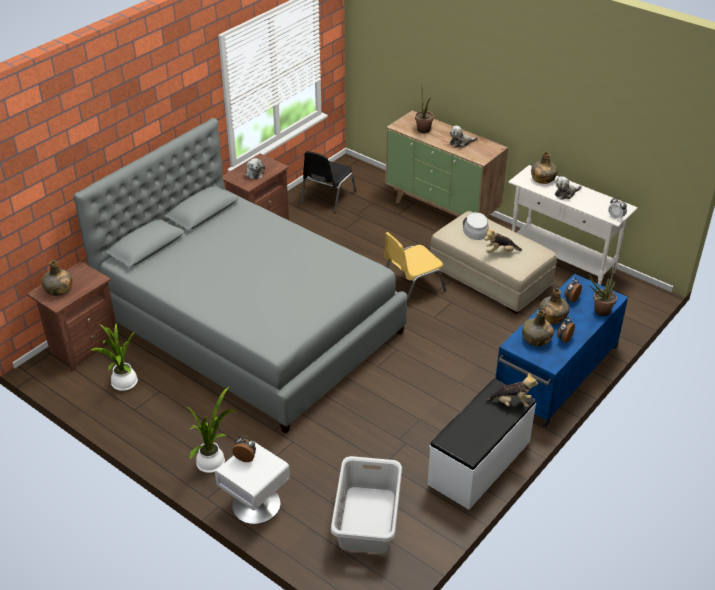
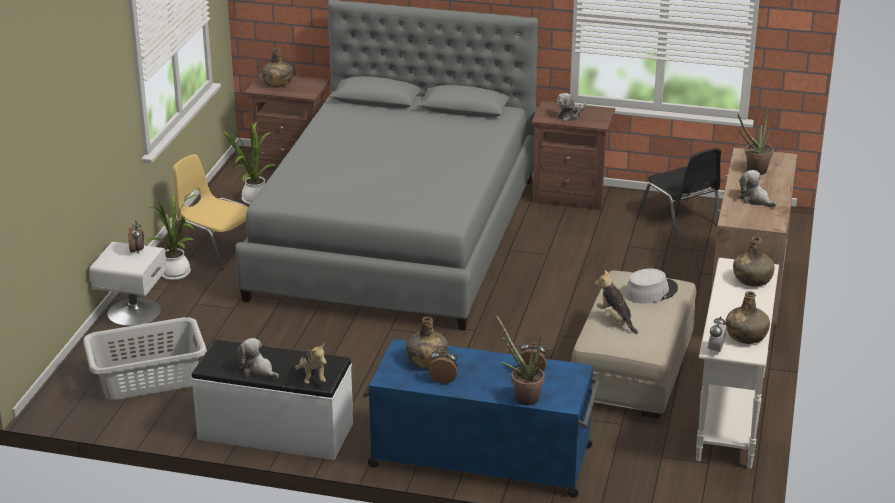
camera: 65 degrees right, 10 degrees down
(327, 197) = (681, 219): black chair -> black chair turned 120 degrees counterclockwise
(411, 287) = (557, 316): yellow chair -> yellow chair (216, 248)
(552, 317) = (481, 364): green bottle -> green bottle (746, 336)
(565, 193) = (734, 302): plush toy -> plush toy (258, 370)

